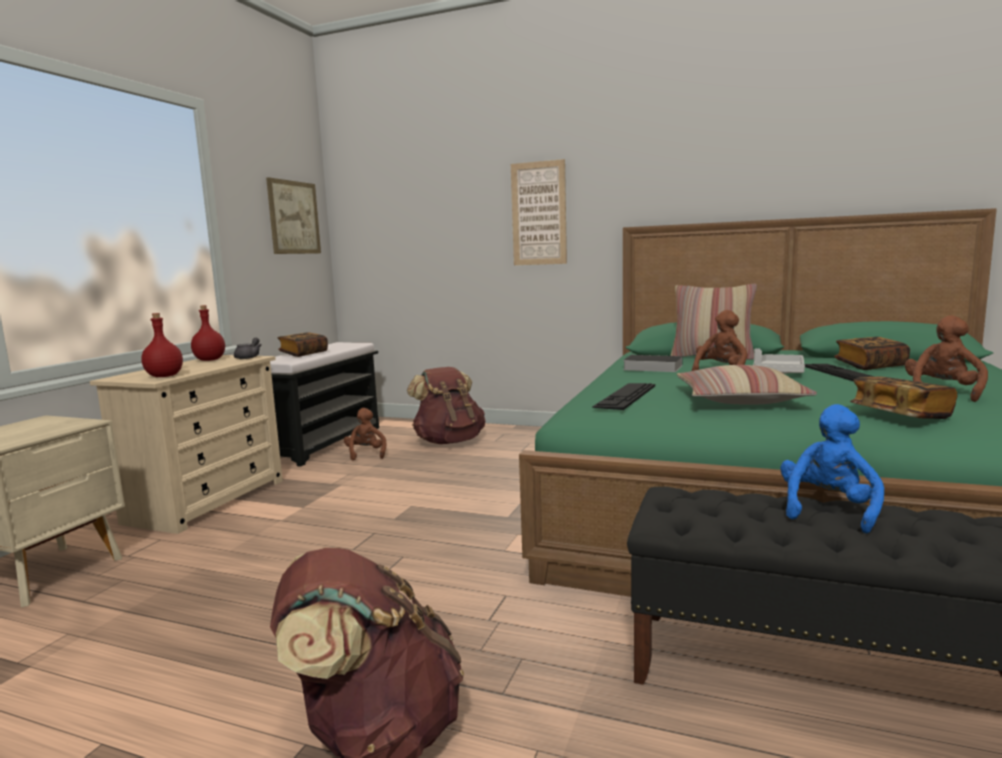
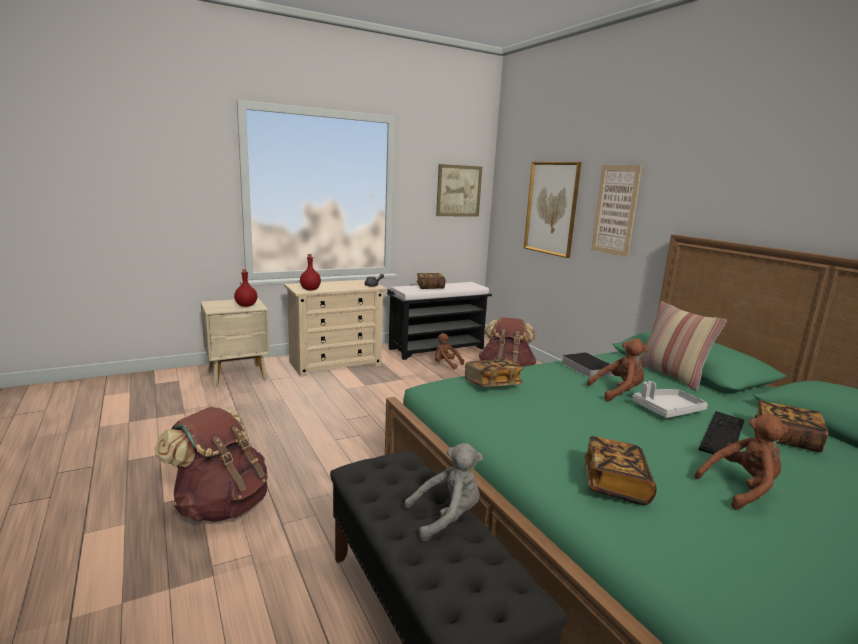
camera: 40 degrees right, 5 degrees up
(209, 360) = (354, 282): red bottle -> red bottle (246, 306)
(366, 454) = (446, 364): brown plush toy -> brown plush toy turned 90 degrees counterclockwise
(441, 226) = (551, 208): none -> picture
(625, 396) = (492, 384): keyboard -> book
(739, 400) = (551, 418): pillow -> none
(828, 510) = (447, 517): blue plush toy -> grey plush toy

